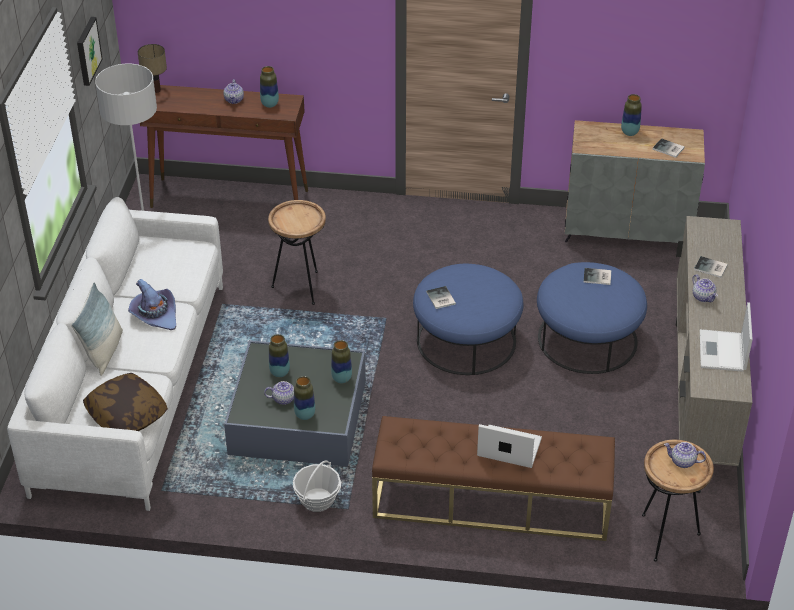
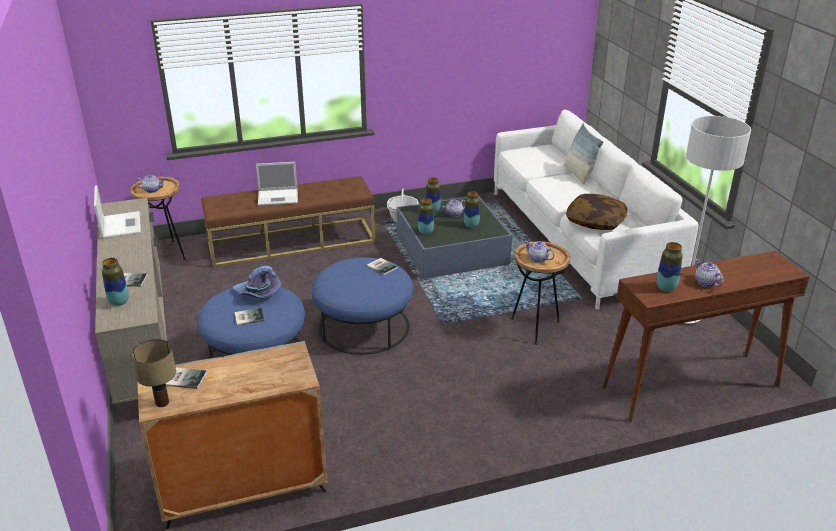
camera: 155 degrees right, 10 degrees down
(87, 51) = (795, 139): picture -> none
(126, 415) = (525, 155): pillow -> pillow (595, 221)
(155, 90) = (792, 271): table lamp -> table lamp (162, 402)
(155, 315) = (574, 196): purple hat -> purple hat (258, 293)
(629, 132) = (241, 387): vase -> vase (119, 302)
(703, 297) = (137, 256): teapot -> teapot (537, 259)

